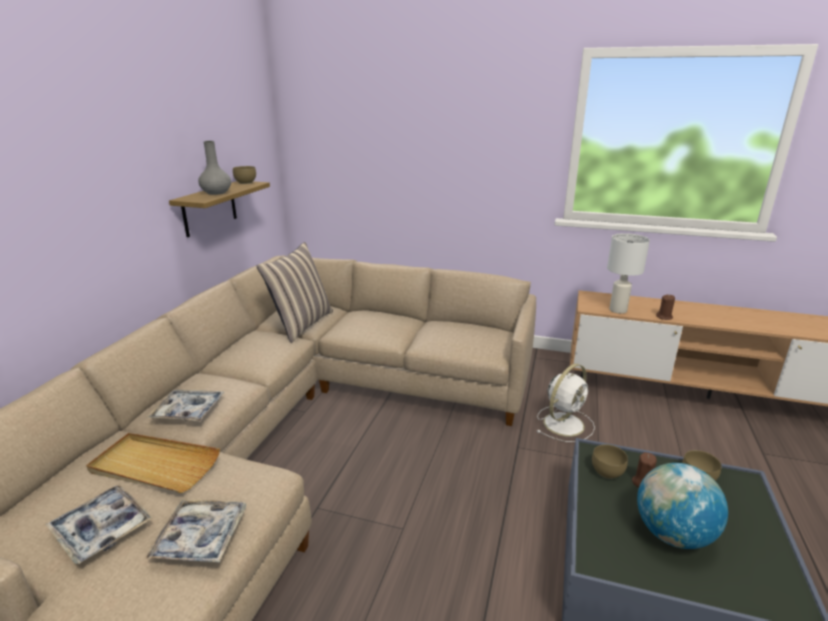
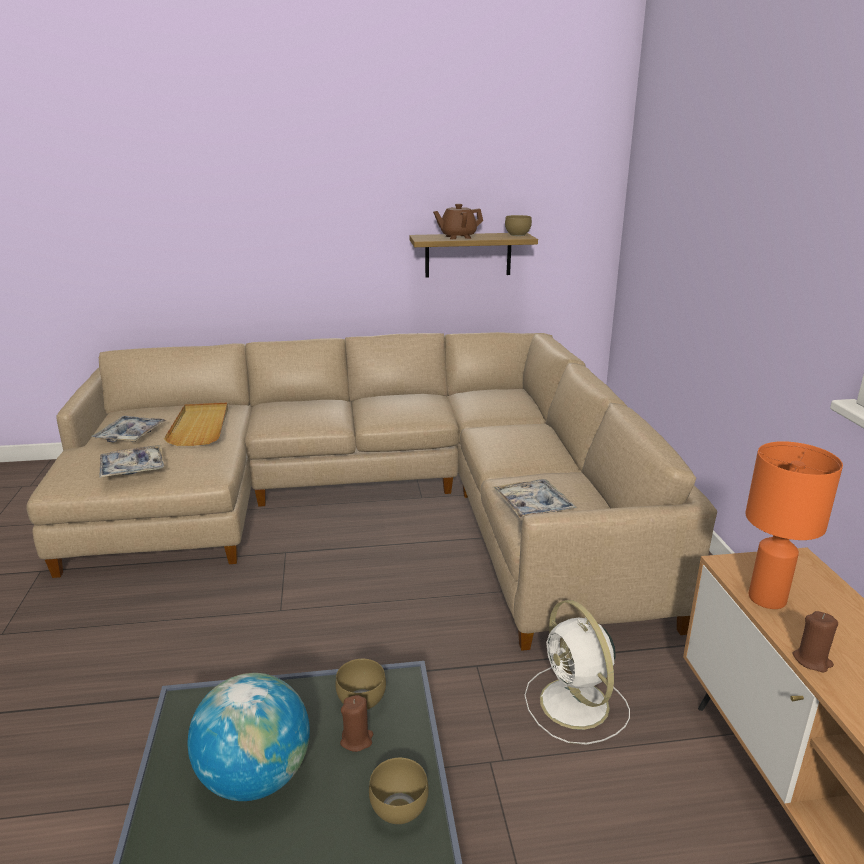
camera: 65 degrees right, 0 degrees up
(188, 411) = (278, 414): tray -> tray (533, 505)
(216, 193) = (457, 237): grey vase -> brown teapot
(301, 324) = (477, 408): pillow -> none
(564, 423) = (576, 705): white fan -> white fan turned 45 degrees clockwise
(618, 310) = (767, 599): white table lamp -> orange table lamp

